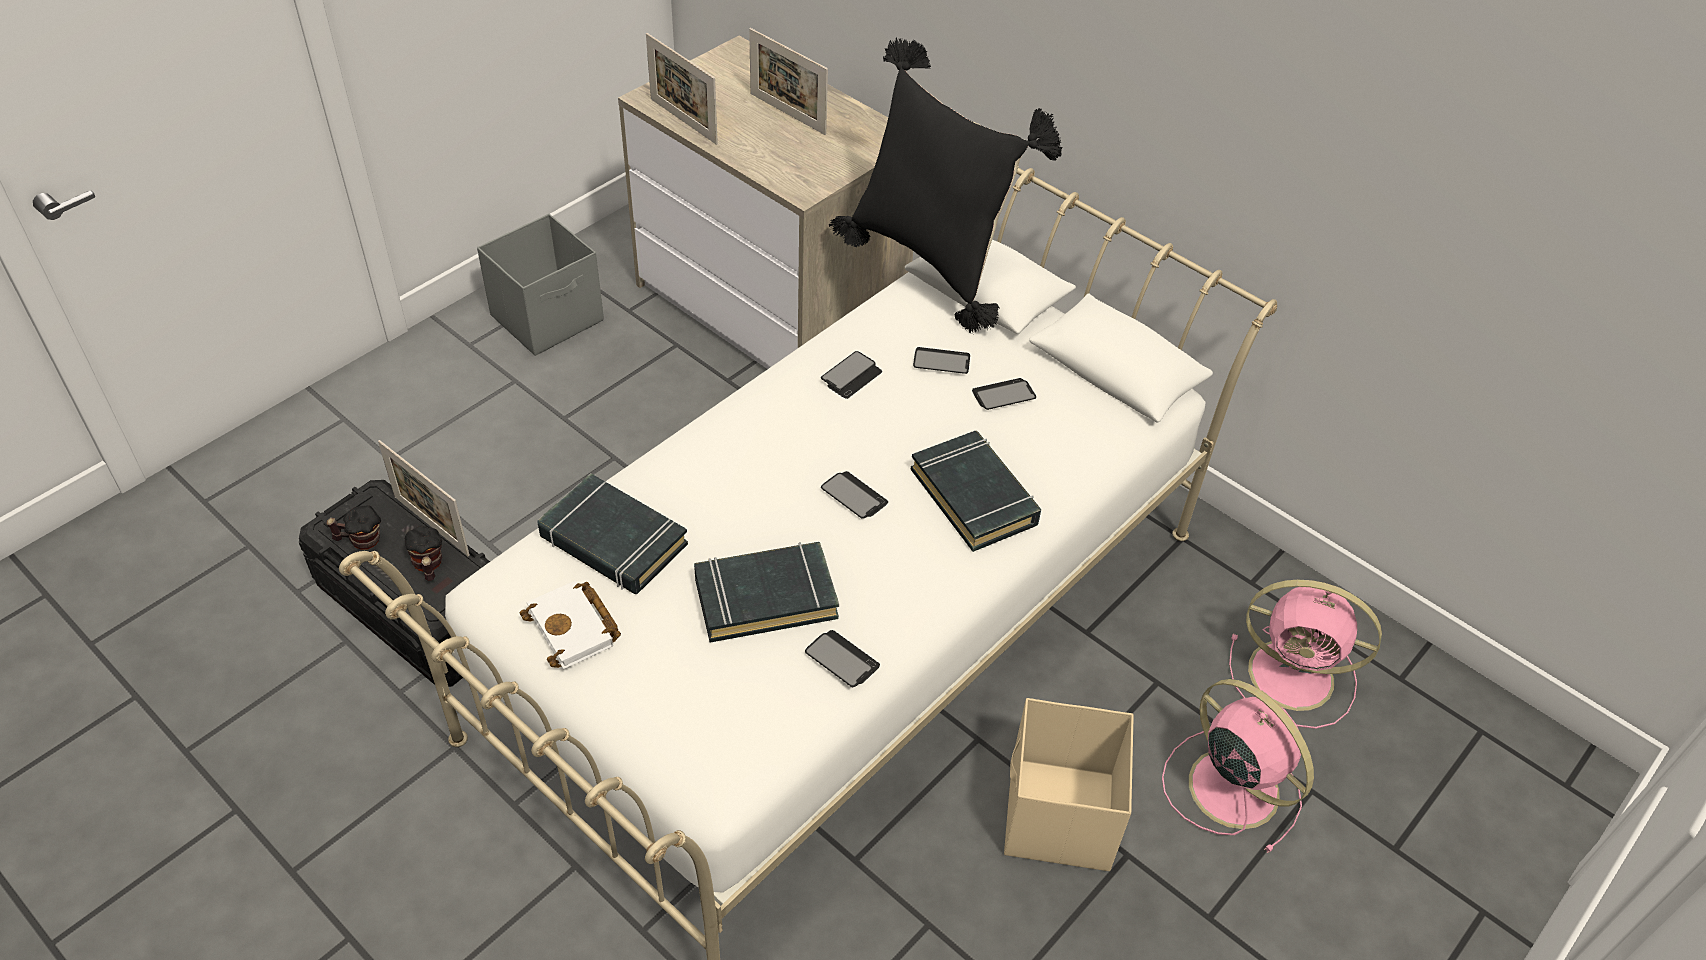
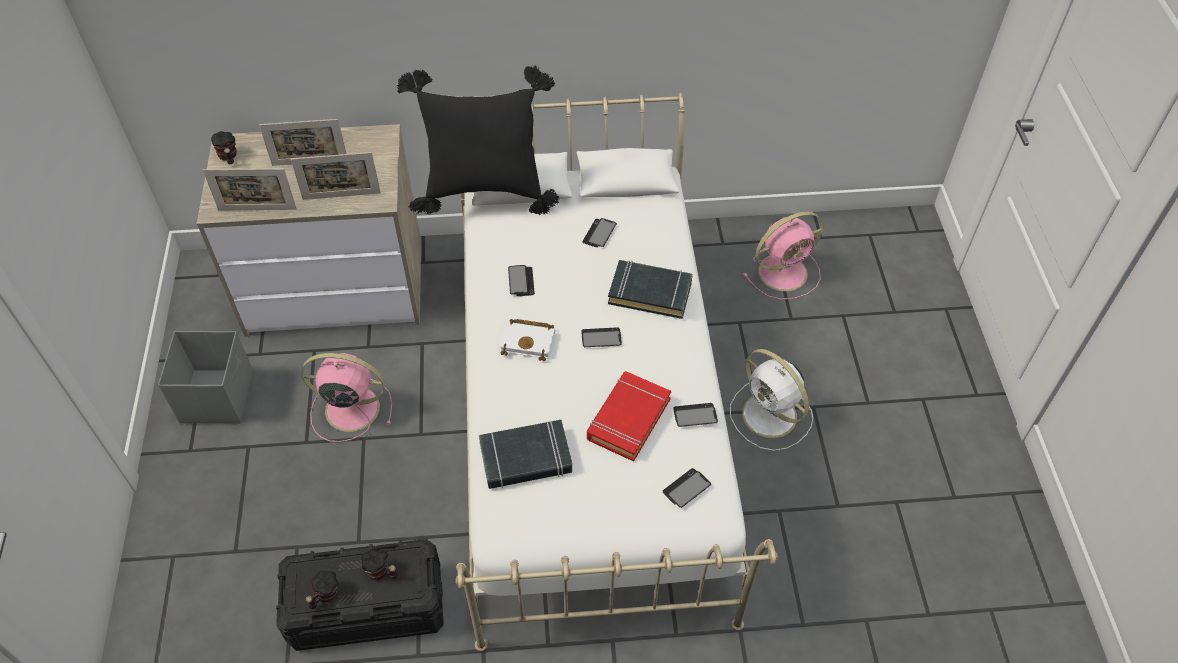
camera: 45 degrees left, 5 degrees up
(431, 526) = (352, 553): picture frame -> picture frame (341, 196)
(575, 629) = (568, 513): white book -> white book (529, 341)
(723, 62) = (229, 157): none -> mug
(765, 597) = (628, 419): black book -> red book
(941, 362) = (551, 240): phone -> phone (686, 488)
(1058, 816) = (771, 416): beige storage box -> white fan
(1230, 785) = (814, 341): pink fan -> pink fan (349, 408)

